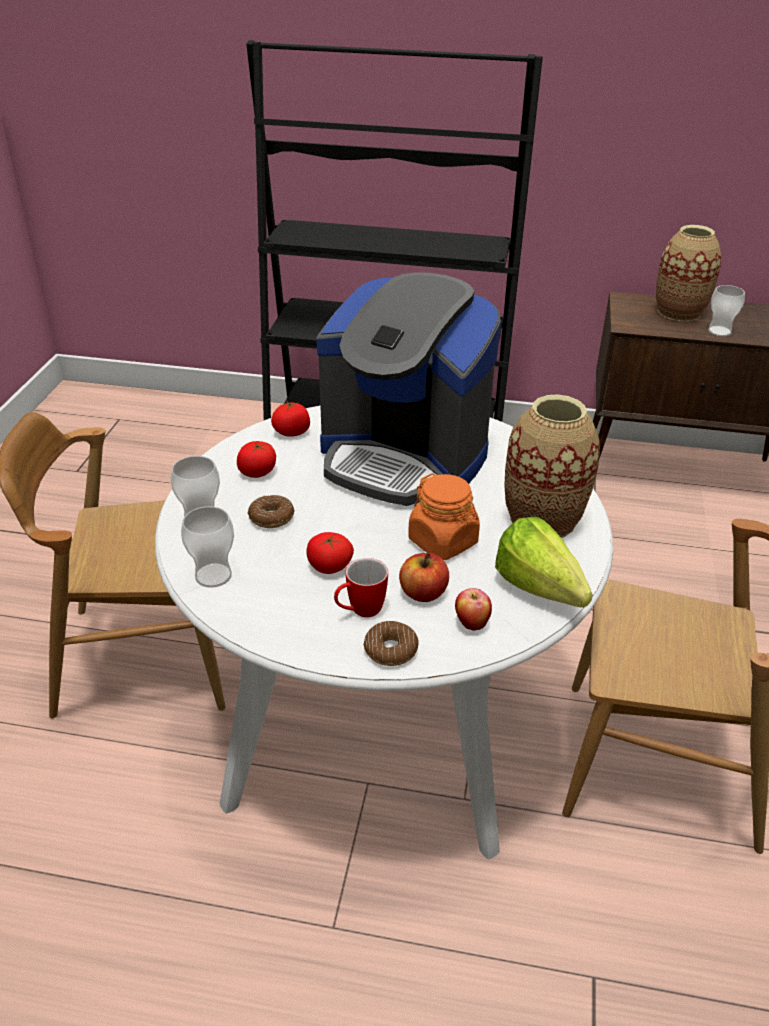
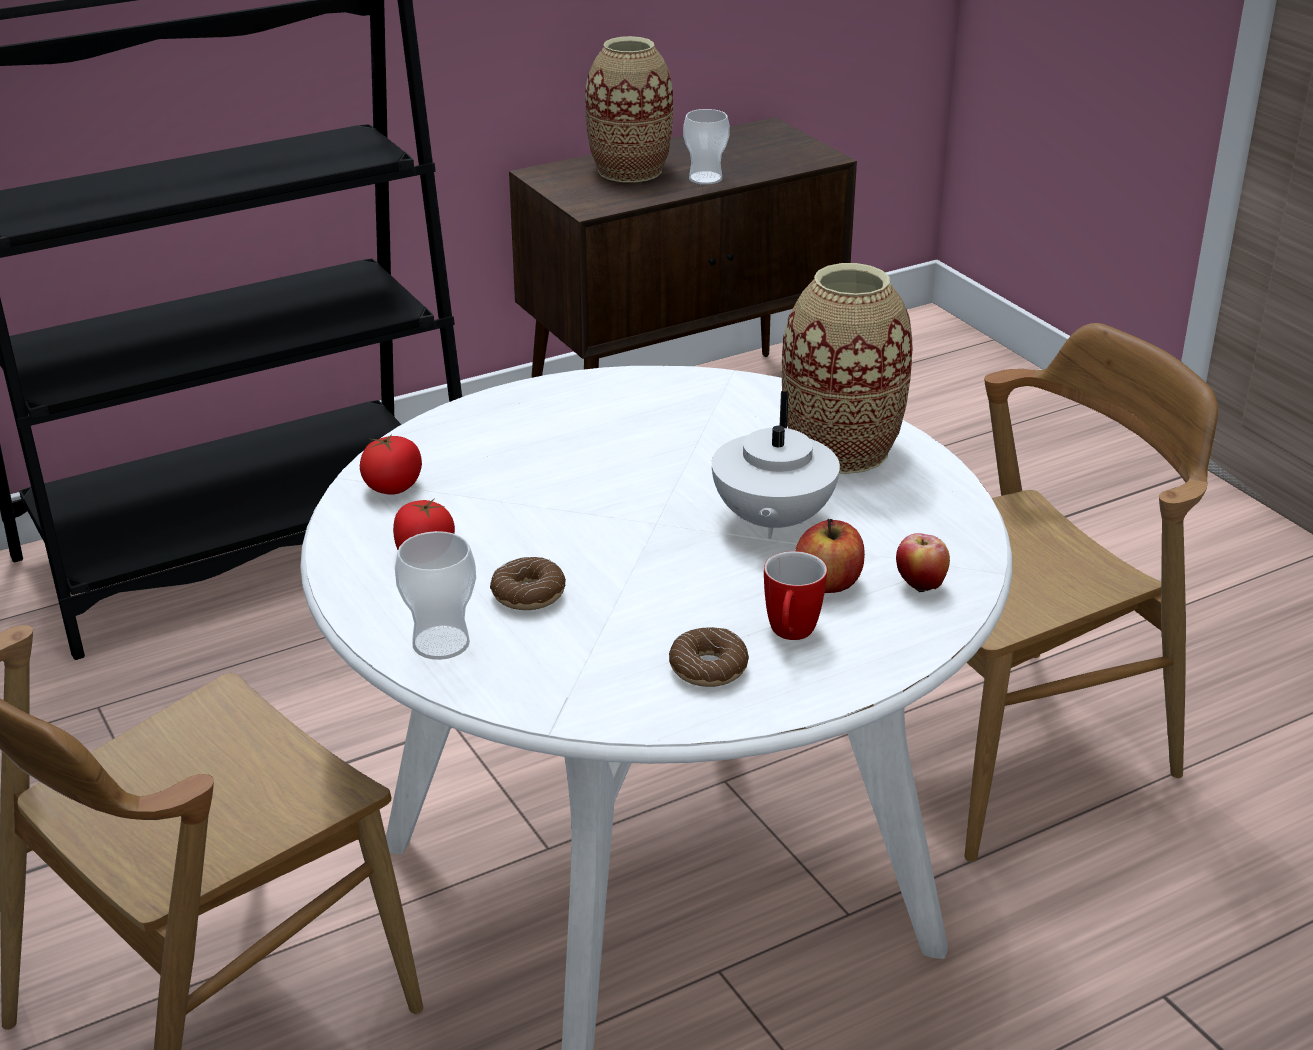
camera: 40 degrees left, 5 degrees down
(213, 575) = (559, 691): cup -> none
(329, 567) = (685, 610): tomato -> none
(391, 650) = (879, 653): donut -> donut (708, 668)
(403, 458) = (587, 455): coffee machine -> none
(443, 542) = (771, 522): orange jar -> white teapot
(543, 594) = (947, 522): lettuce -> none

